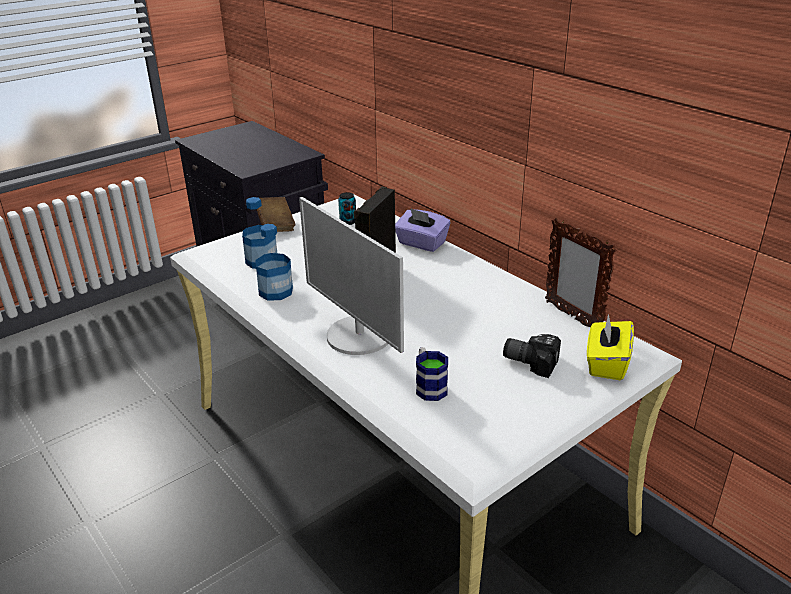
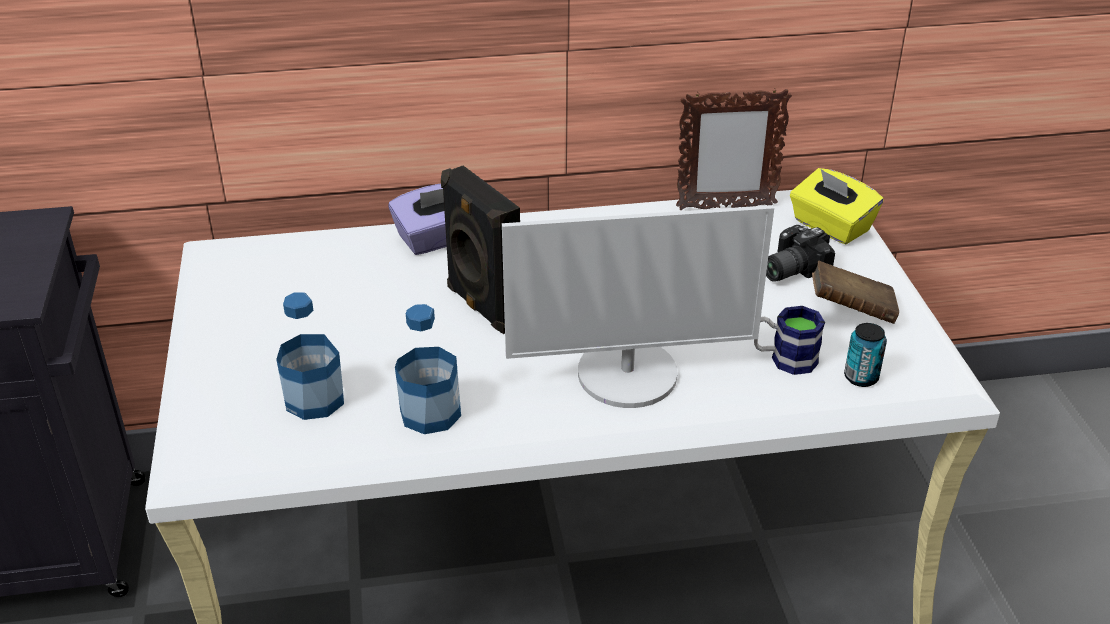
camera: 60 degrees left, 5 degrees up
(275, 225) = (206, 349): brown book -> brown book (851, 311)
(348, 222) = (289, 276): can -> can (861, 377)

